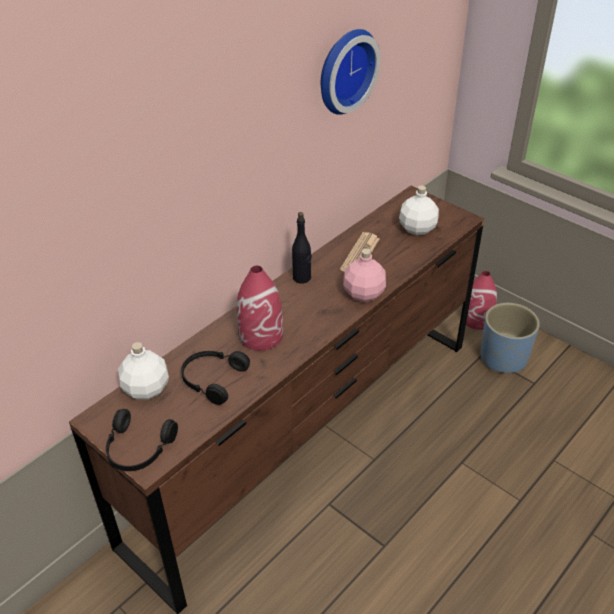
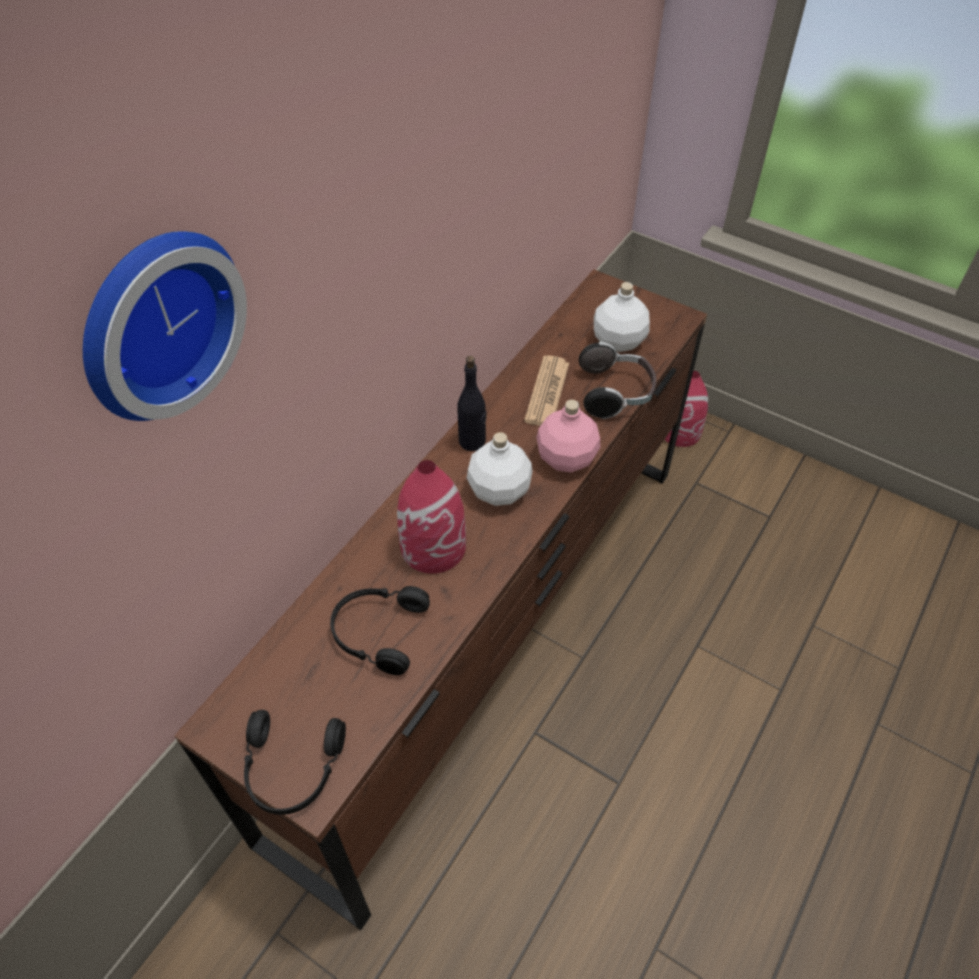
camera: 10 degrees left, 10 degrees up
(147, 389) = (283, 662): white bottle -> white bottle (500, 490)
(343, 70) = (513, 126): wall clock -> wall clock (154, 322)
(407, 259) = (616, 393): none -> headphones
(503, 358) = (724, 484): blue planter -> none

